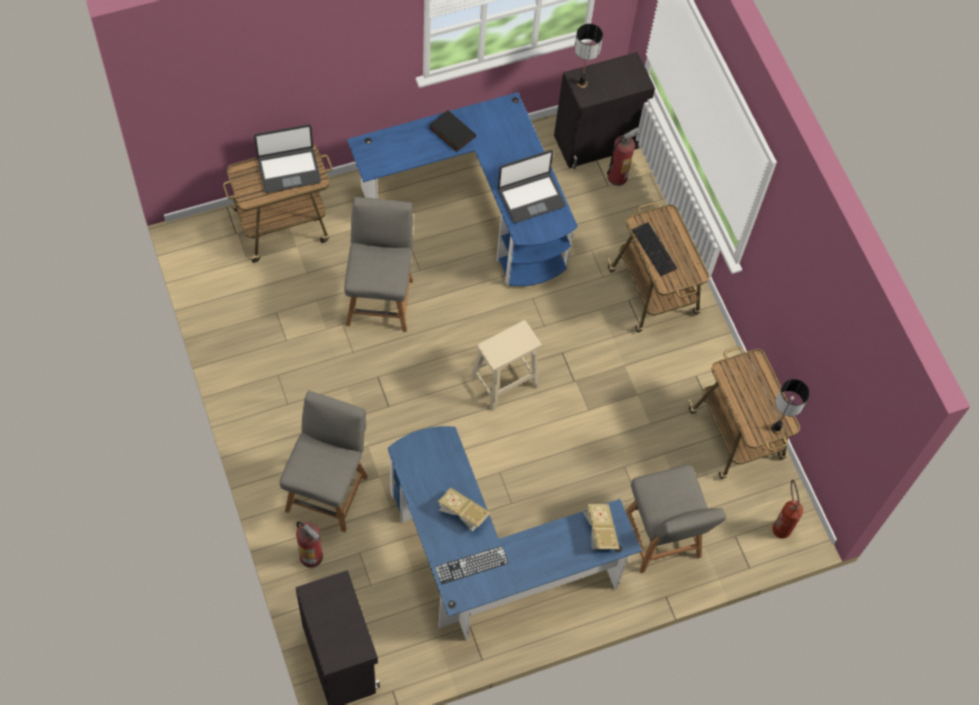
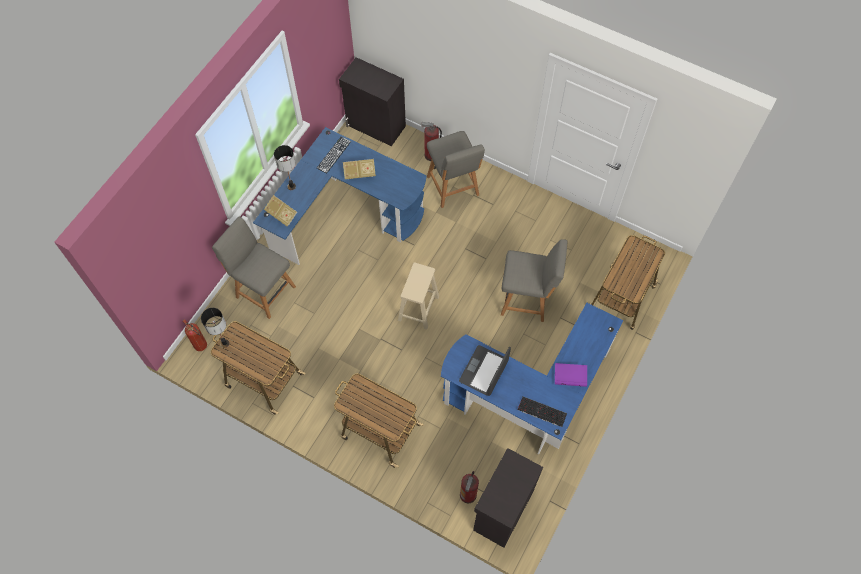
camera: 145 degrees right, 0 degrees up
(289, 170) = (632, 276): laptop -> none
(380, 299) = (527, 299): grey chair -> grey chair turned 45 degrees counterclockwise
(451, 133) = (570, 375): black book -> purple book
(581, 83) = (524, 468): table lamp -> table lamp (291, 187)
(655, 249) = (381, 399): keyboard -> keyboard (541, 412)

